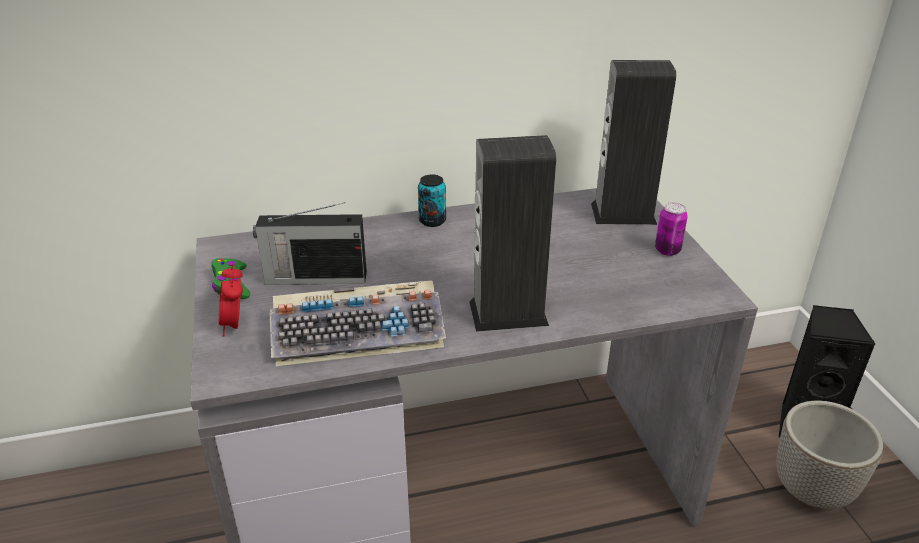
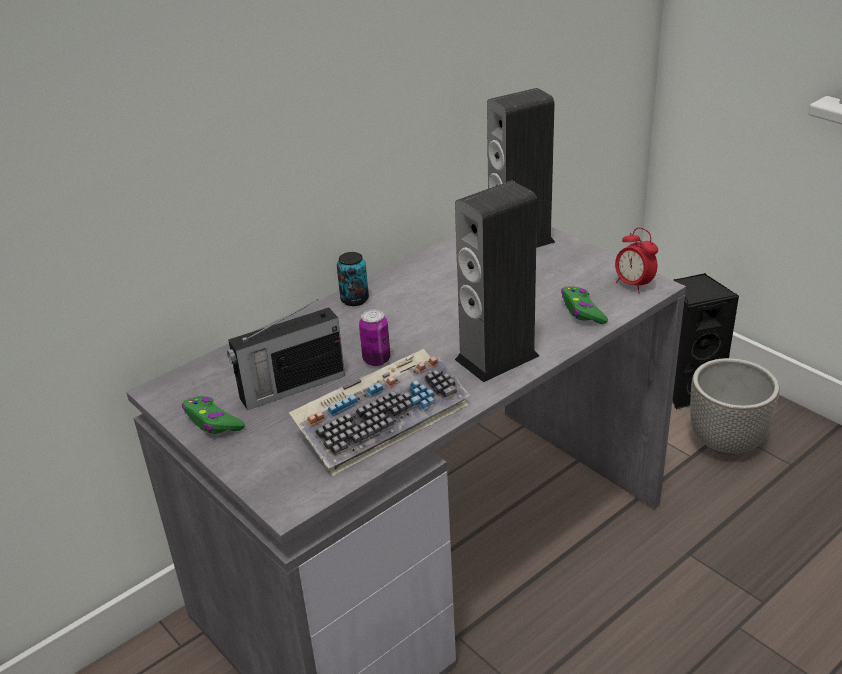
camera: 25 degrees left, 0 degrees up
(235, 325) = (255, 456): alarm clock -> alarm clock (633, 285)
(627, 297) = (582, 311): none -> green game controller
(667, 250) = (581, 262): can -> can (376, 360)

